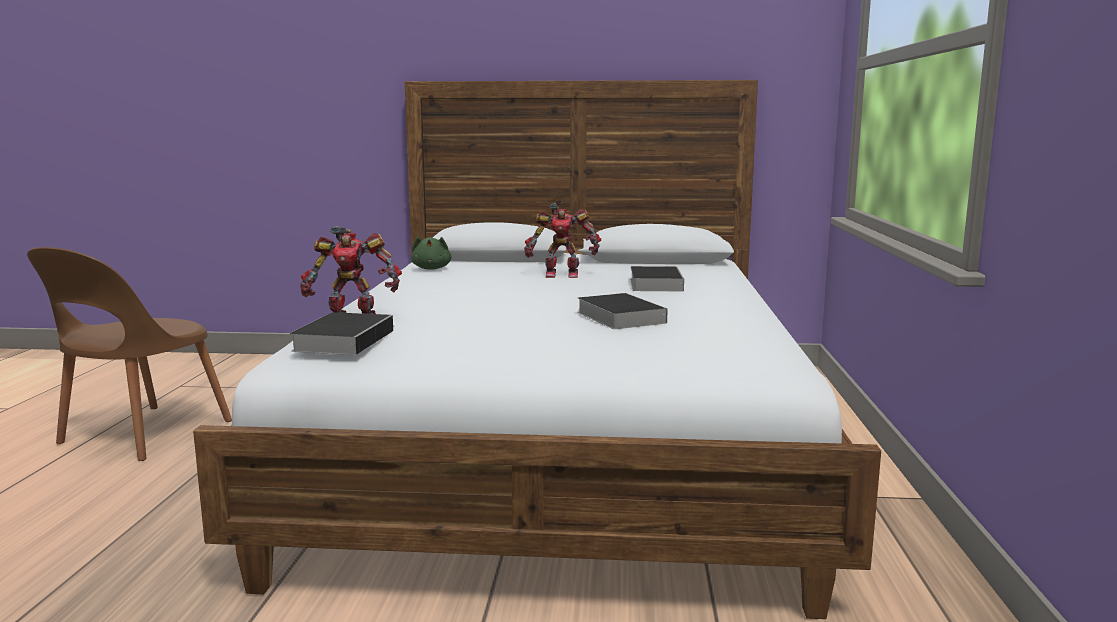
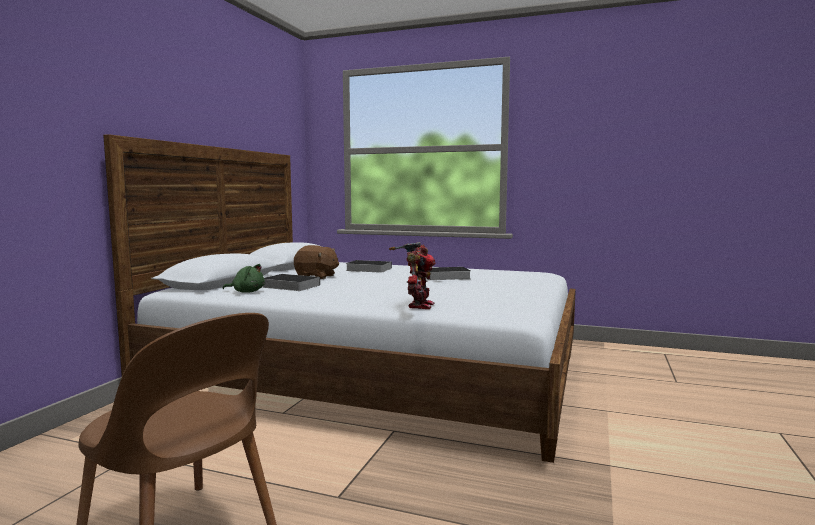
camera: 75 degrees left, 5 degrees down
(344, 340) = (489, 304): book -> book (289, 286)
(561, 275) = (316, 276): toy robot -> brown plush toy

